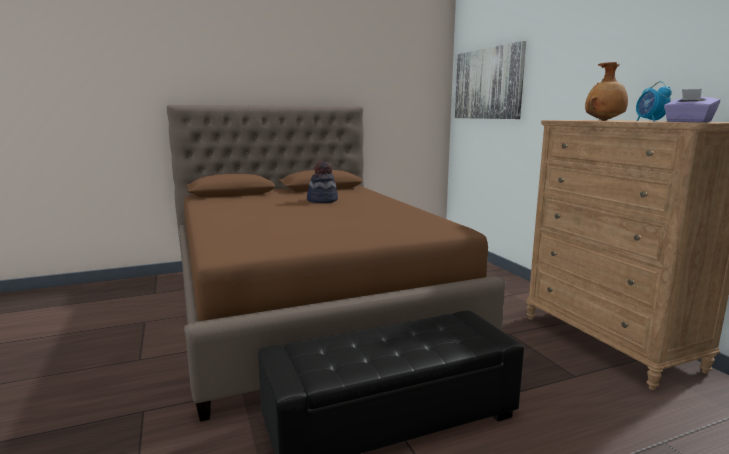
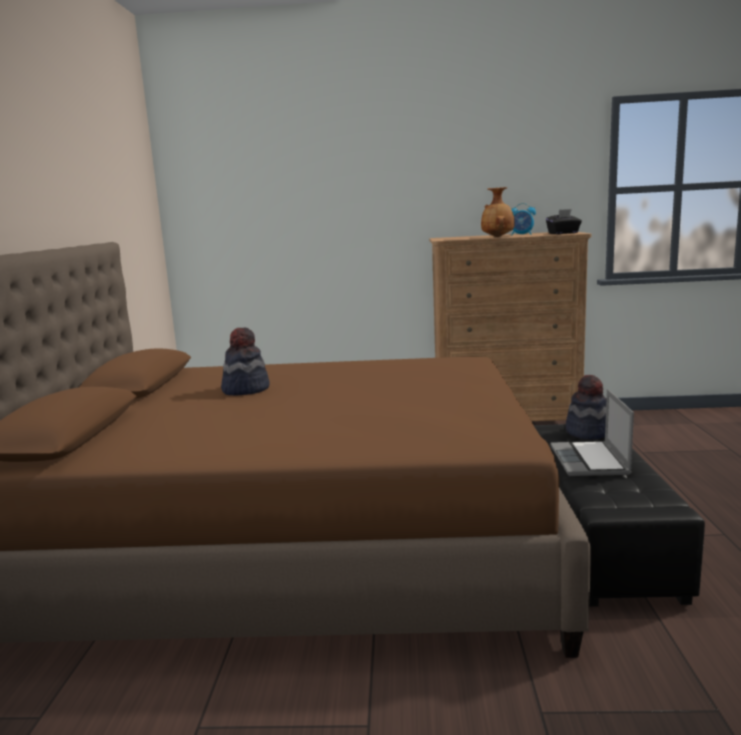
camera: 65 degrees left, 0 degrees up
(387, 339) = (590, 461): none -> laptop
(470, 334) = (588, 432): none -> hat
(488, 84) = (245, 203): picture -> none
(688, 122) = (563, 233): purple tissue box -> black tissue box

